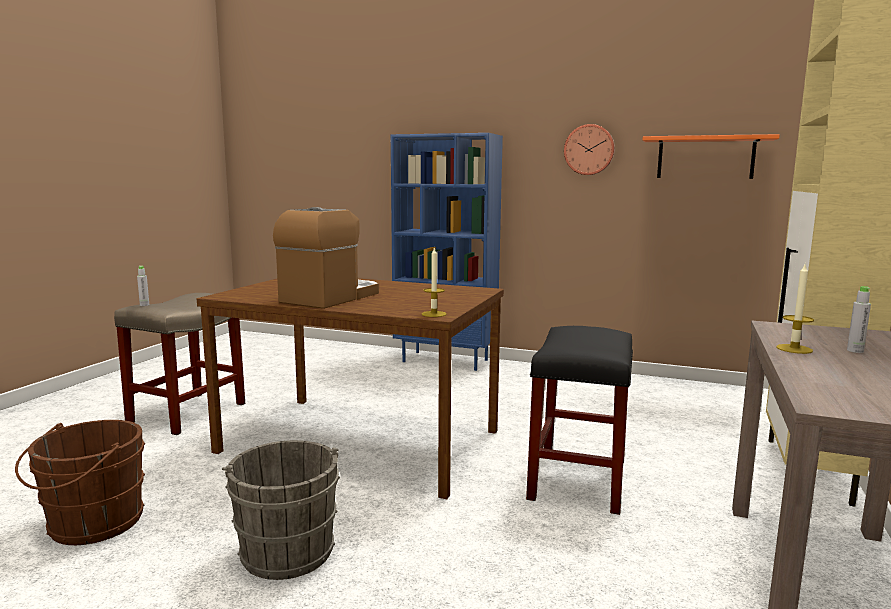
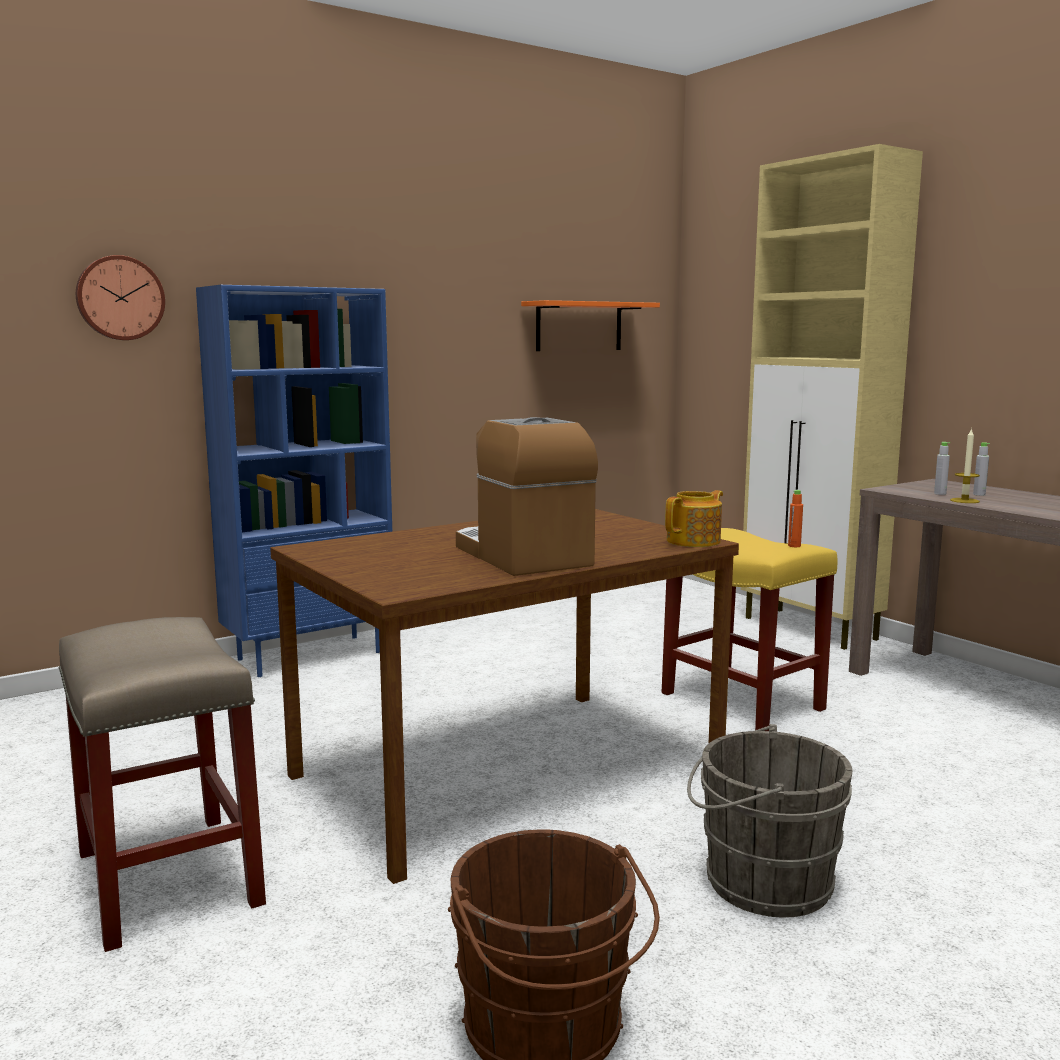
camera: 55 degrees left, 0 degrees up
(144, 305) = (148, 666): grey bottle -> grey bottle (940, 493)
(434, 314) = (695, 541): candle -> teapot
(578, 480) = (744, 702): black stool -> yellow stool
(586, 349) = (794, 546): none -> orange bottle
(589, 150) = (462, 315): wall clock -> wall clock (120, 298)

